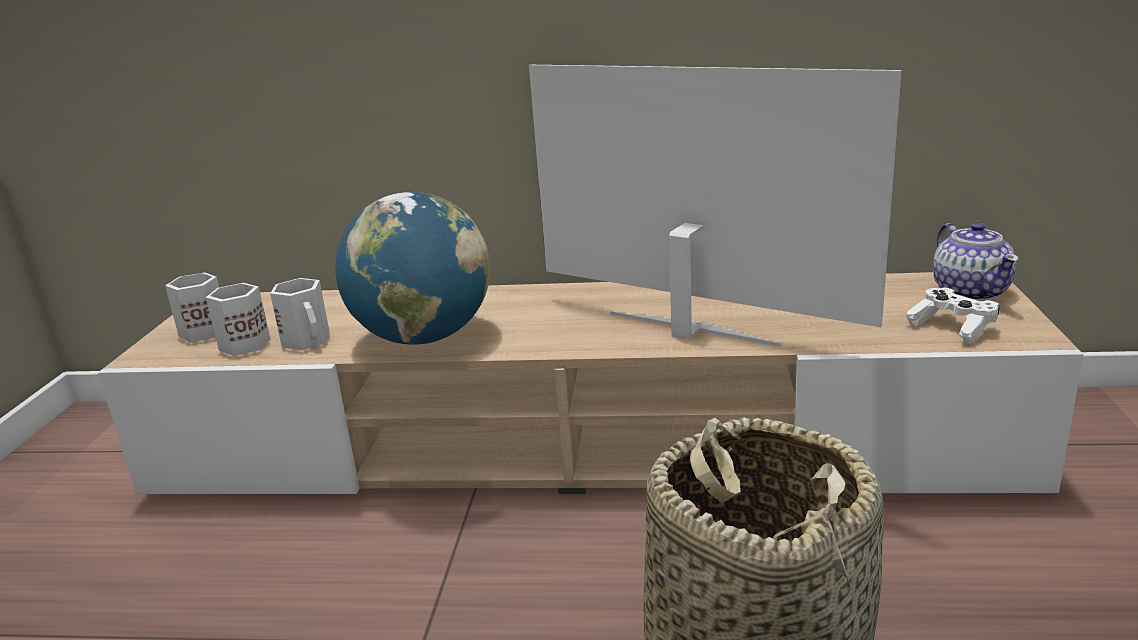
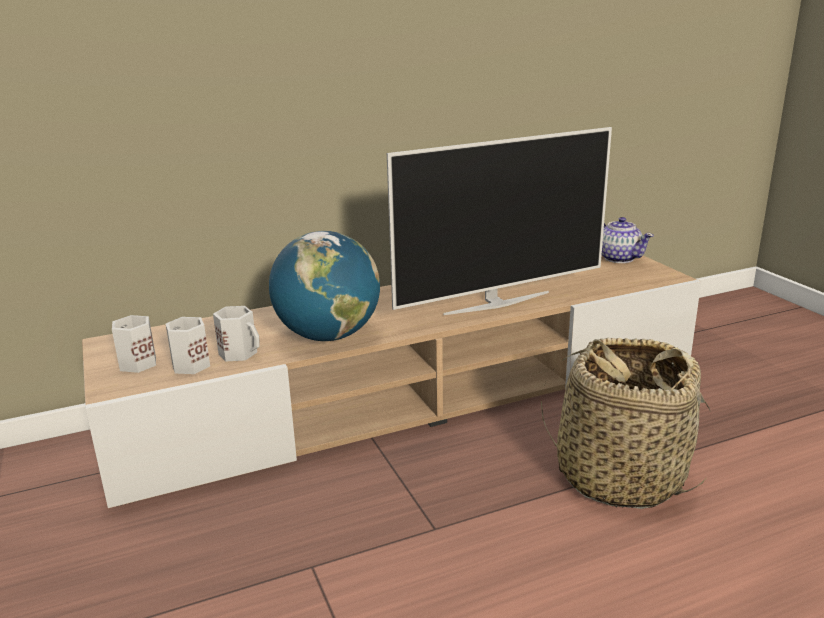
camera: 30 degrees left, 0 degrees up
(689, 331) = (496, 302): television -> television turned 150 degrees clockwise
(952, 327) = (630, 278): white game controller -> none

